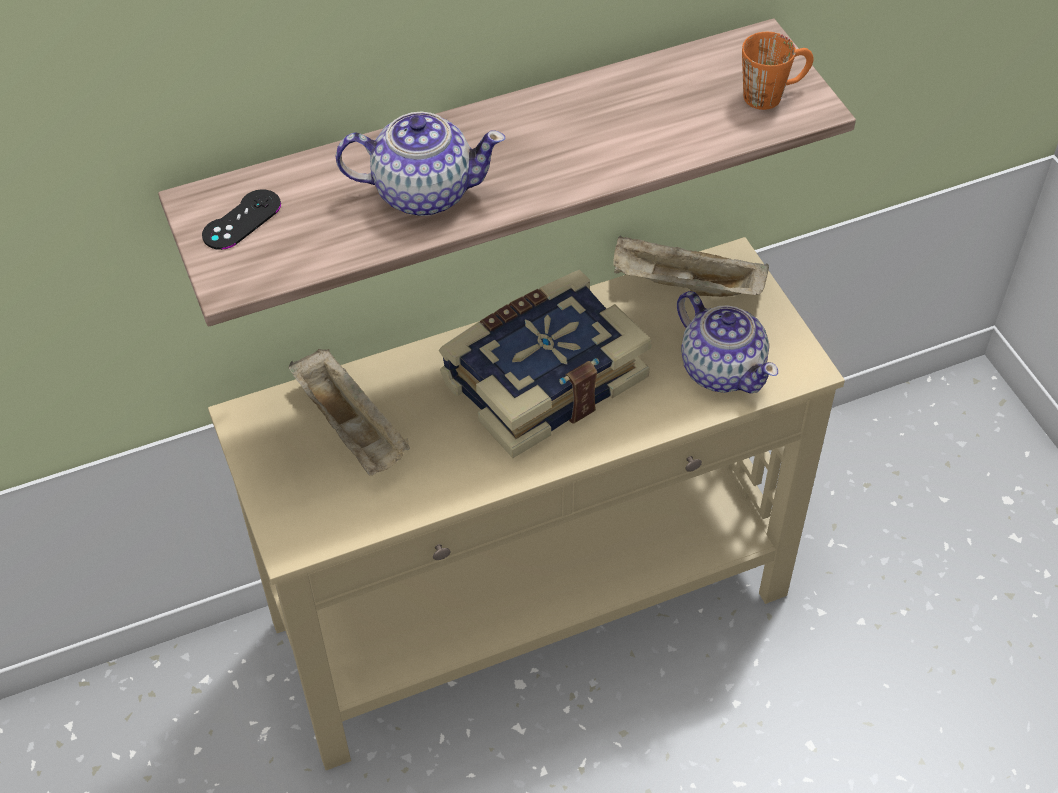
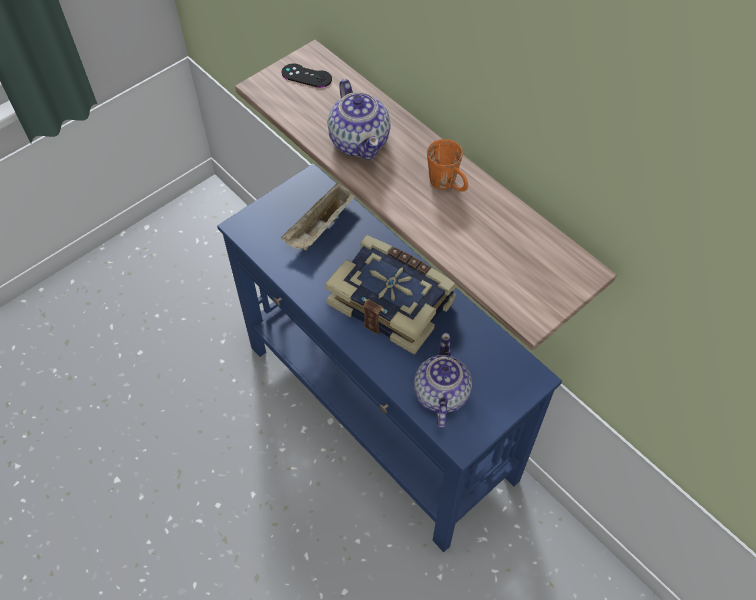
camera: 70 degrees right, 5 degrees up
(534, 609) = (379, 413): beige console table -> blue console table
(684, 286) = (500, 356): beige tray -> none
(722, 368) = (440, 394): teapot -> teapot turned 150 degrees clockwise
(773, 94) = (534, 291): orange mug -> orange mug (448, 185)

